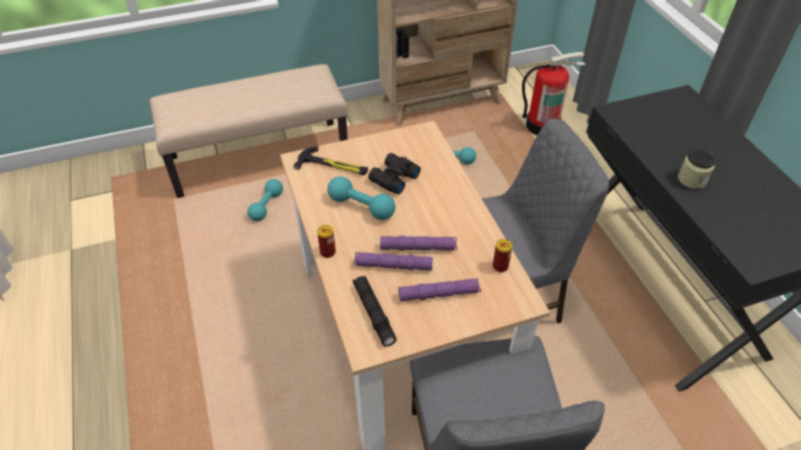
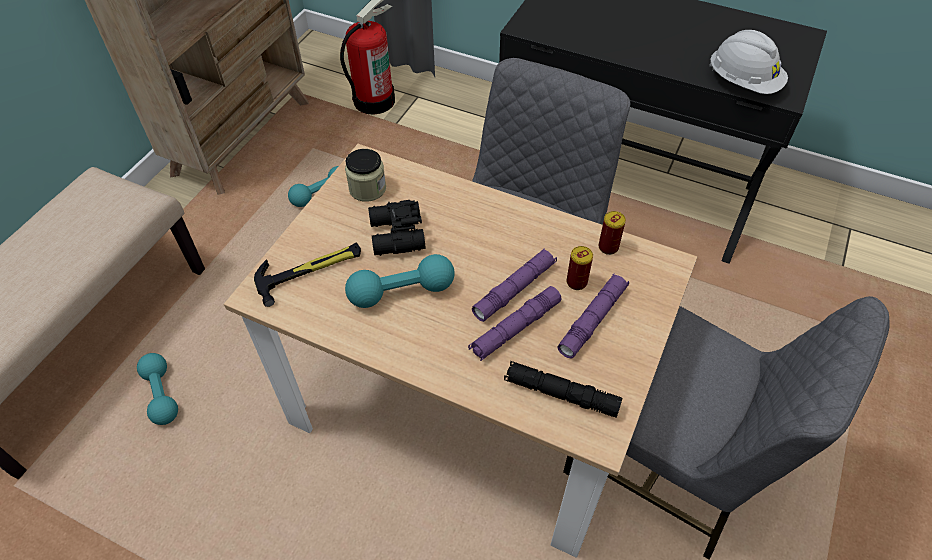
camera: 45 degrees left, 5 degrees up
(328, 252) = (431, 371): can -> can (576, 282)
(692, 179) = (658, 51): jar -> jar (367, 189)
(730, 237) = (743, 83): none -> white hard hat

